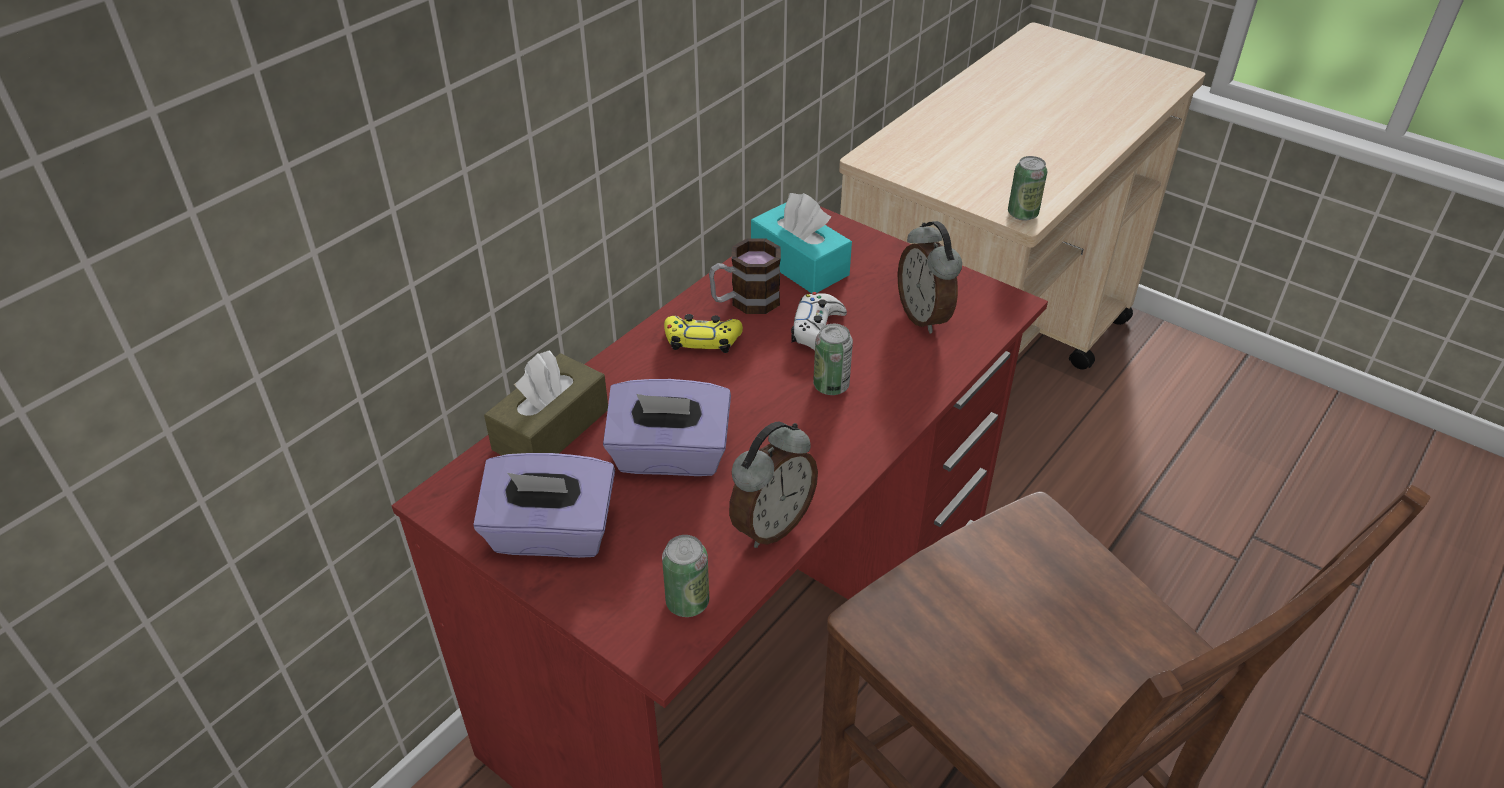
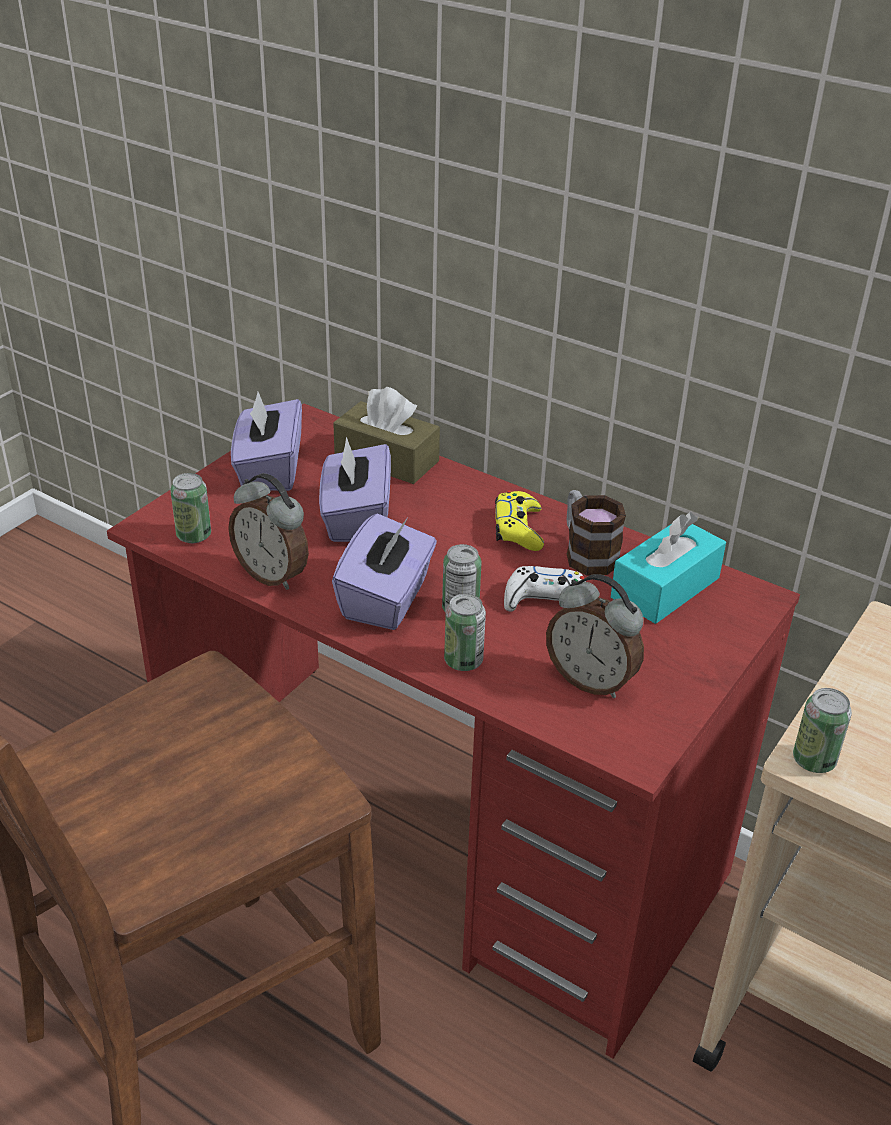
camera: 85 degrees right, 5 degrees down
(815, 435) = (386, 599): none -> purple tissue box
(906, 388) = (463, 661): none -> can
(925, 316) = (591, 680): alarm clock -> alarm clock turned 120 degrees counterclockwise

